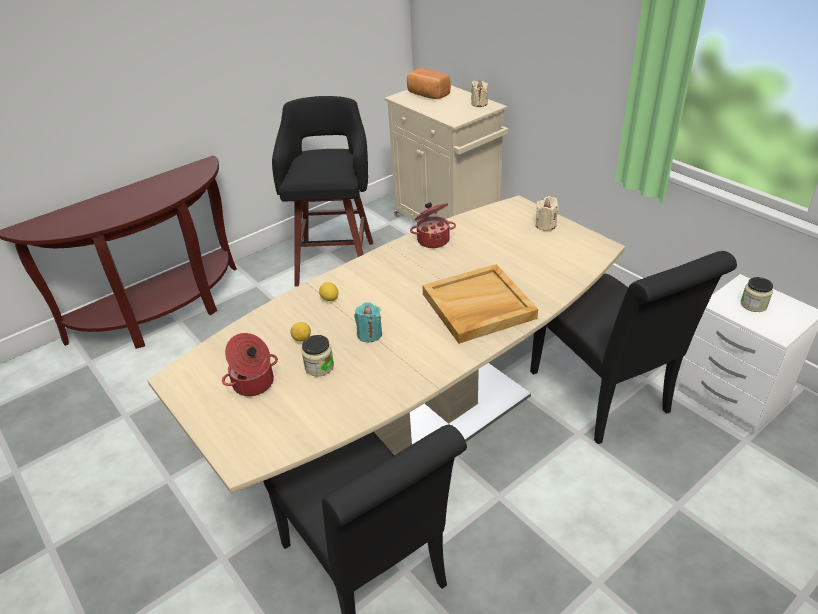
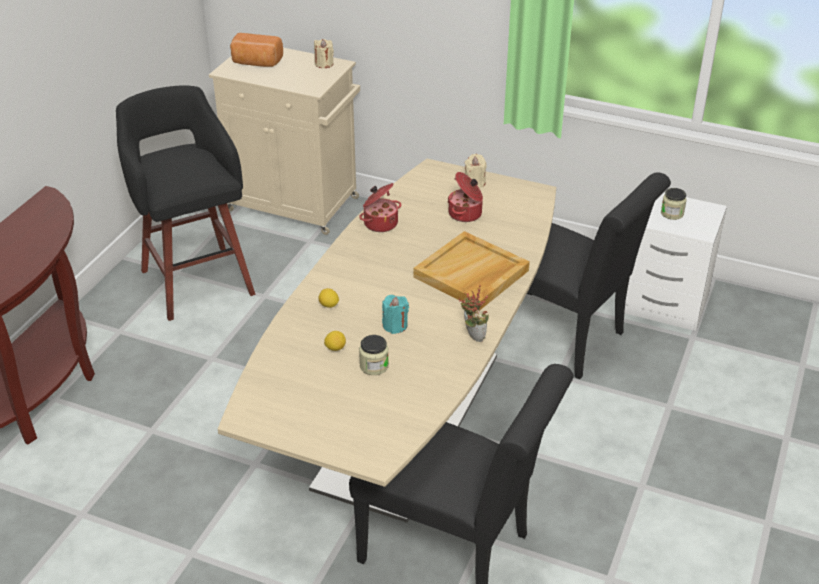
camera: 30 degrees left, 0 degrees up
(254, 383) = (327, 398): cooking pot -> cooking pot (466, 214)
(431, 367) = (472, 337): none -> potted plant

